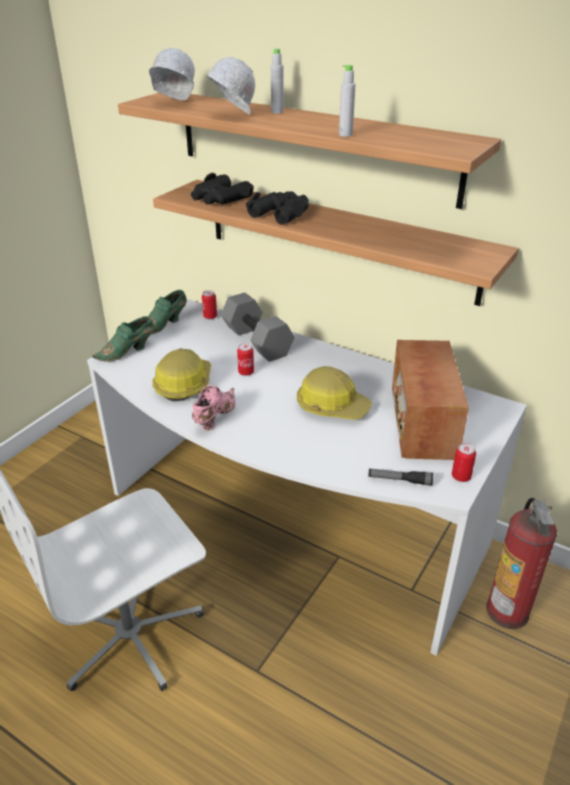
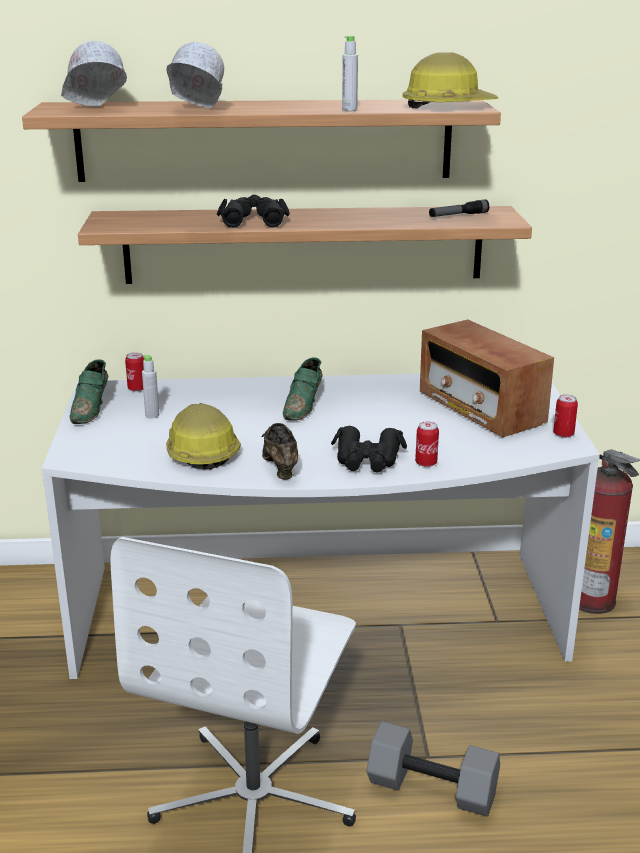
camera: 35 degrees left, 10 degrees down
(128, 352) = (85, 445): green shoe -> green shoe (304, 407)
(214, 418) = (280, 467): pink shoe -> brown shoe
(220, 199) = (160, 221): black binoculars -> black binoculars (367, 459)
(246, 372) = (255, 422): can -> can (426, 463)
(258, 341) = (228, 394): grey dumbbell -> grey dumbbell (434, 787)
(277, 112) = (230, 103): grey bottle -> grey bottle (152, 415)
(331, 406) = (383, 422): hard hat -> hard hat (447, 106)
(399, 480) = (520, 453): flashlight -> flashlight (458, 215)

